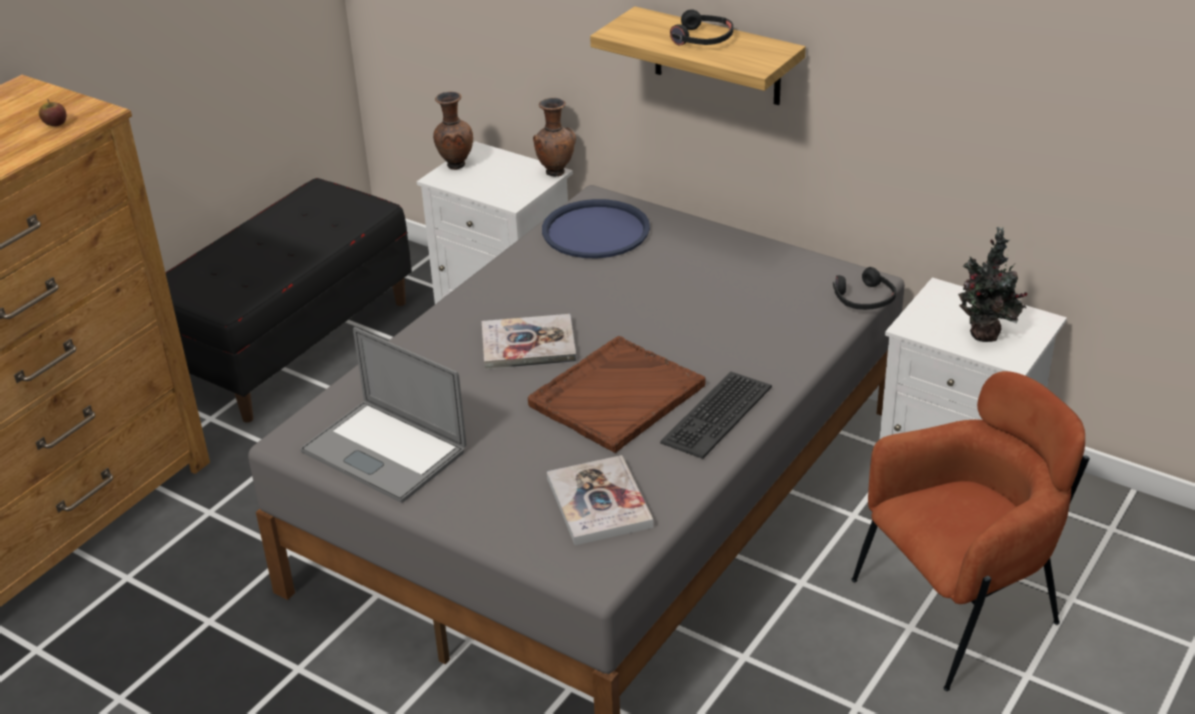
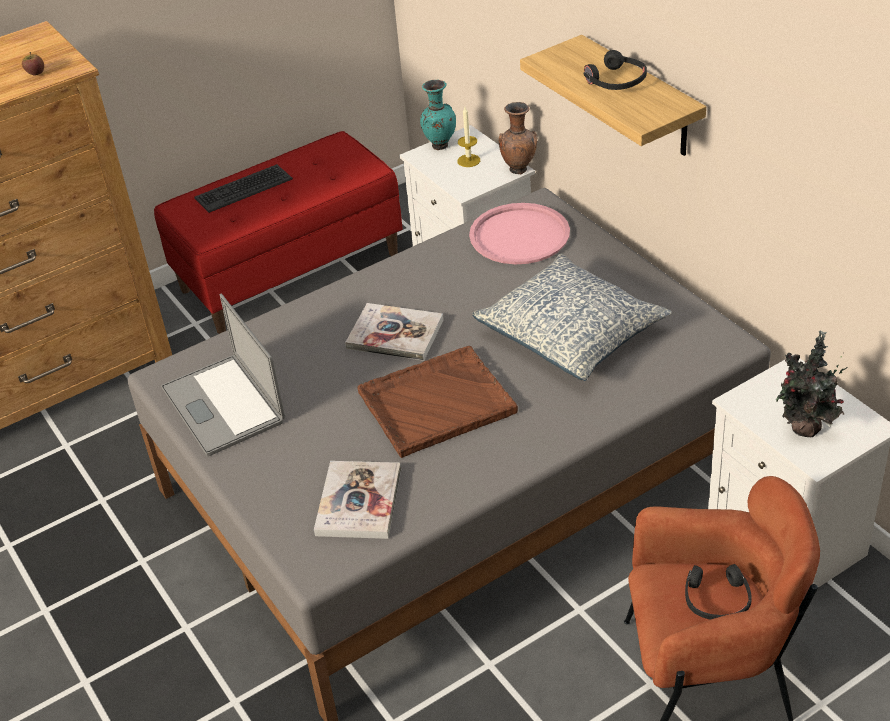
camera: 25 degrees right, 5 degrees up
(293, 344) = (290, 271): black bench -> red bench
(455, 165) = (439, 145): brown vase -> turquoise vase
(496, 173) = (468, 160): none -> candle
(596, 231) = (519, 235): blue tray -> pink tray
(709, 305) = (571, 333): none -> pillow
(716, 415) = (508, 444): keyboard -> keyboard (243, 189)
(864, 299) = (716, 361): black headphones -> black headphones (717, 599)

